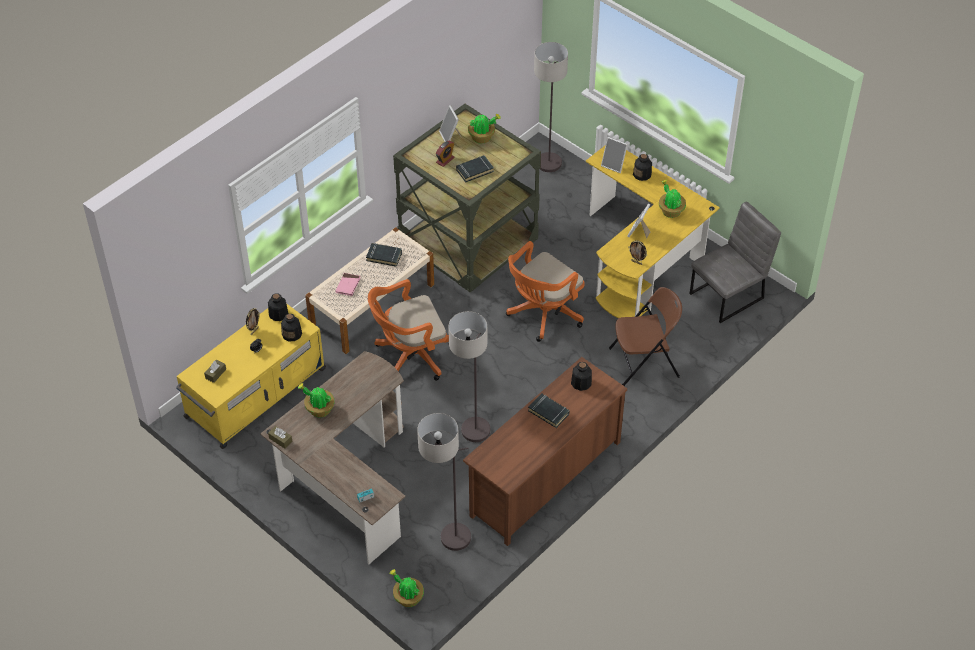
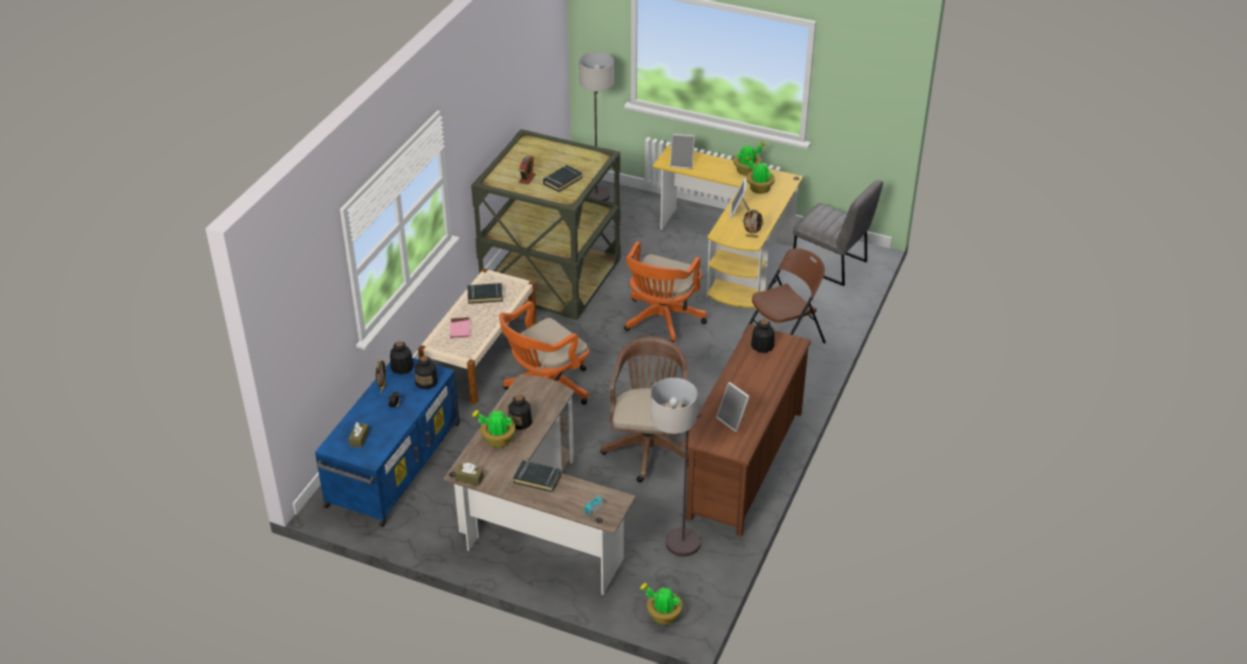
camera: 20 degrees left, 10 degrees down
(256, 393) = (395, 464): yellow cabinet -> blue cabinet
(450, 136) = (521, 158): picture frame -> picture frame (733, 420)
(471, 437) = (648, 446): grey floor lamp -> brown office chair
(482, 137) = (554, 153): potted plant -> potted plant (747, 171)
(549, 412) = (745, 379): black book -> black book (537, 478)
(642, 174) = (714, 165): bottle -> bottle (520, 422)
(728, 295) = (831, 264): grey chair -> grey chair turned 90 degrees clockwise

